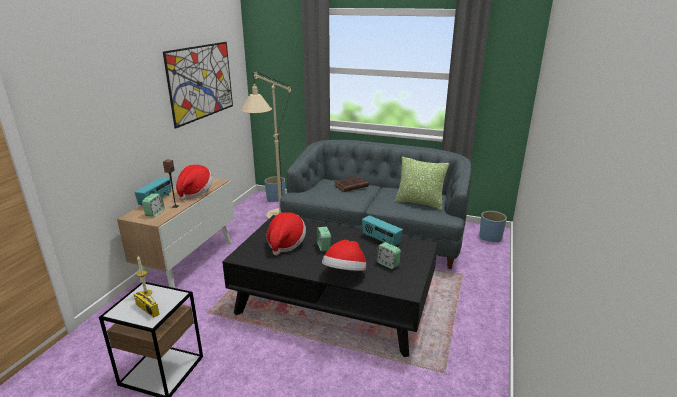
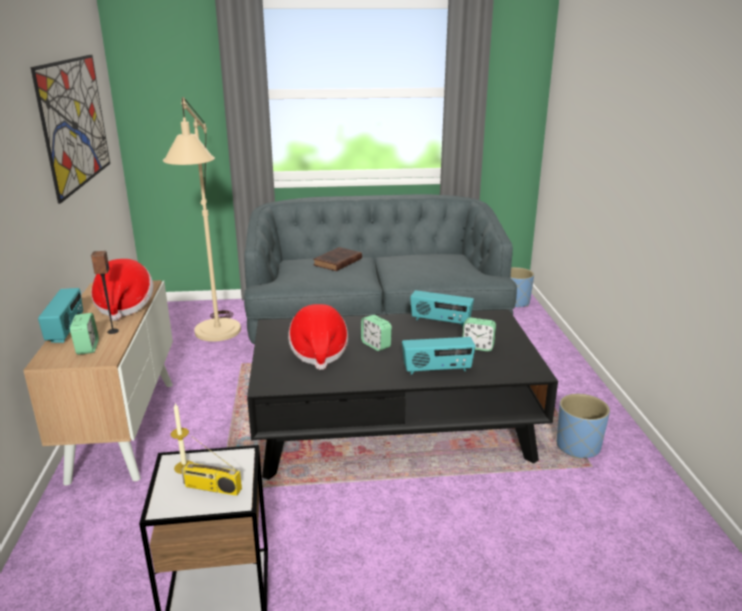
camera: 25 degrees left, 0 degrees up
(276, 199) = (189, 308): blue planter -> blue planter (578, 446)
(345, 273) = (437, 370): hat -> radio
(419, 203) = (447, 267): pillow -> none

